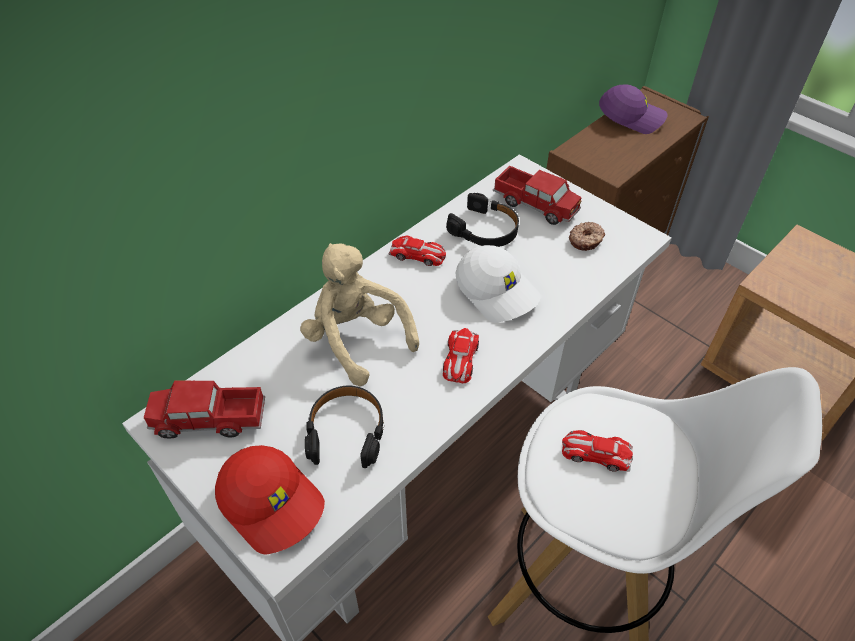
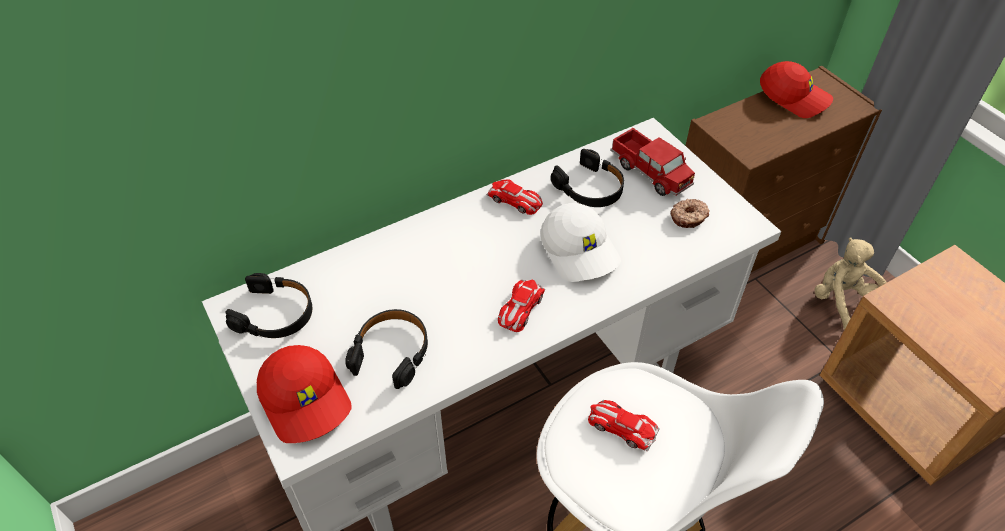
camera: 15 degrees right, 0 degrees up
(209, 419) = (275, 314): toy truck -> black headphones
(356, 340) = (429, 270): beige plush toy -> beige plush toy (843, 303)
(631, 117) = (794, 97): purple cap -> red cap

